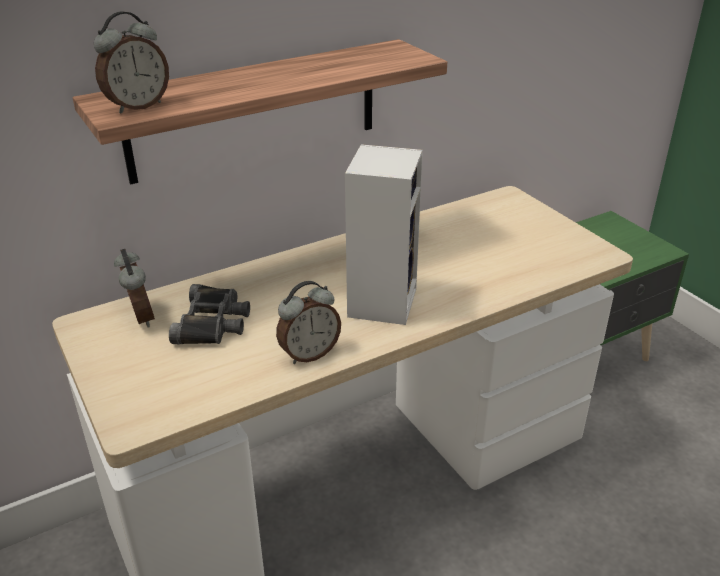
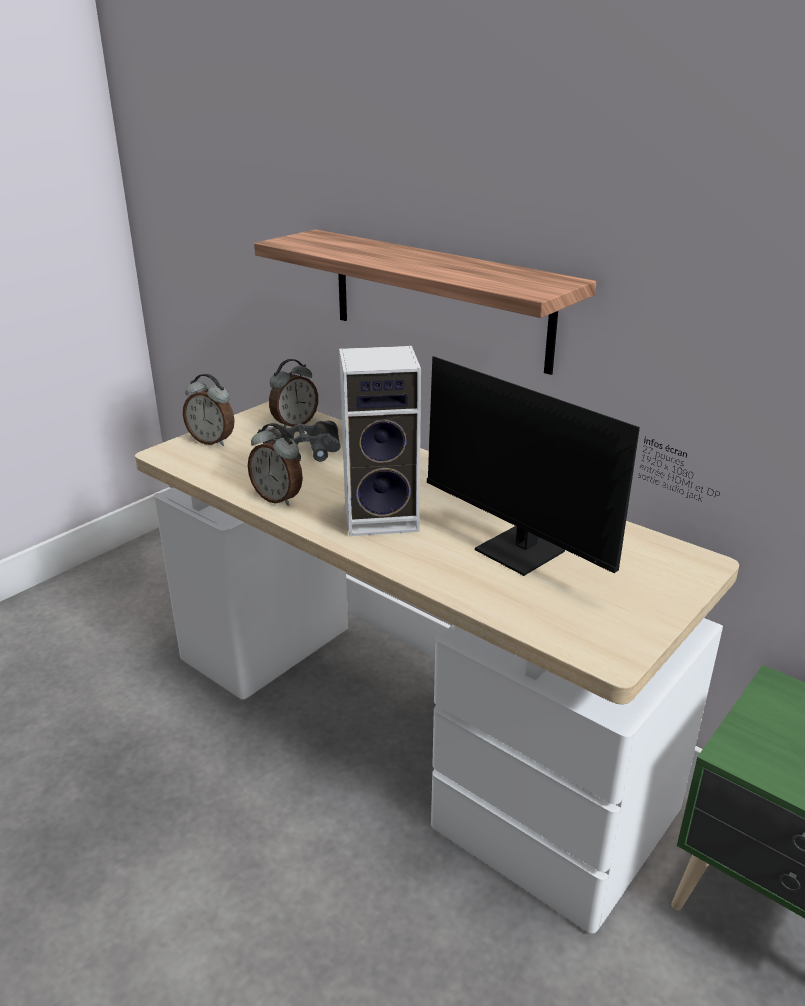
camera: 70 degrees right, 5 degrees down
(137, 106) = (305, 242): alarm clock -> alarm clock (212, 441)
(475, 252) = (527, 556): none -> monitor

